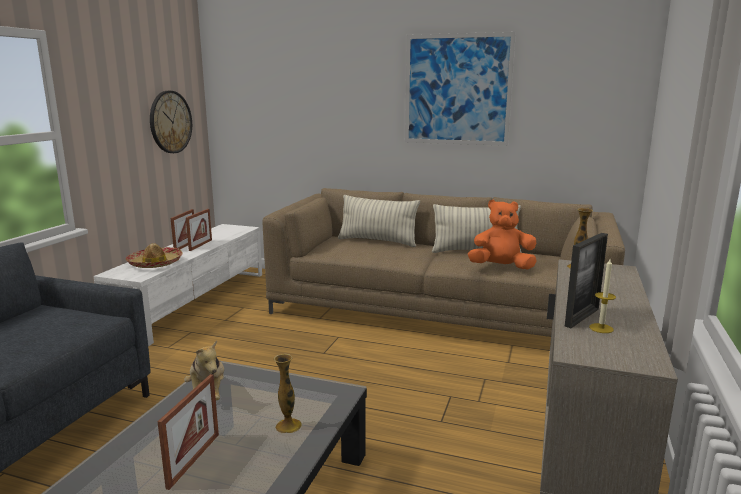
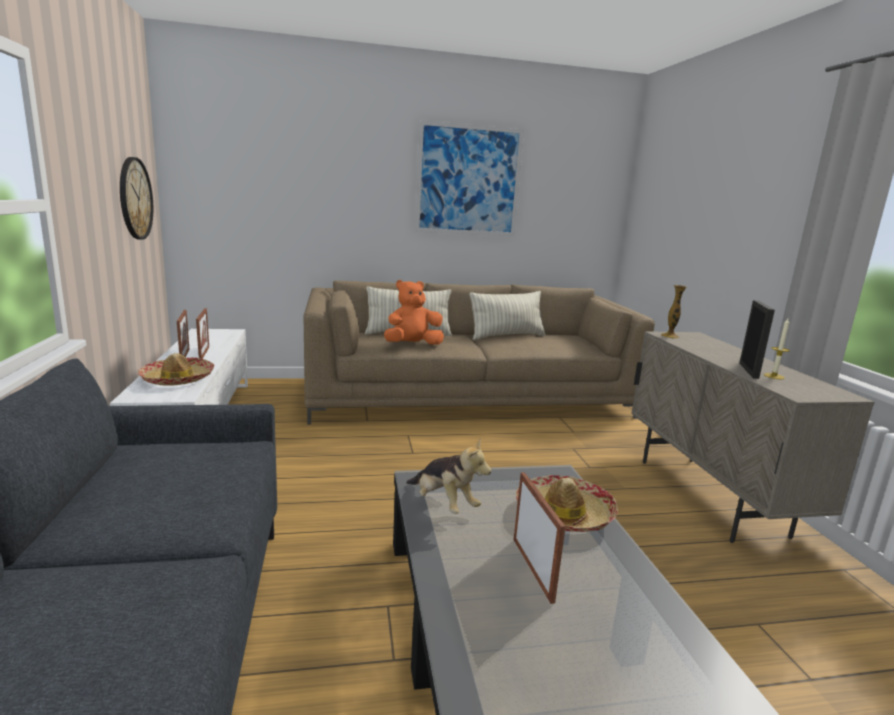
camera: 30 degrees left, 0 degrees up
(288, 426) = (564, 514): vase -> hat
(501, 267) = (549, 347): orange plush toy -> orange plush toy (412, 345)

